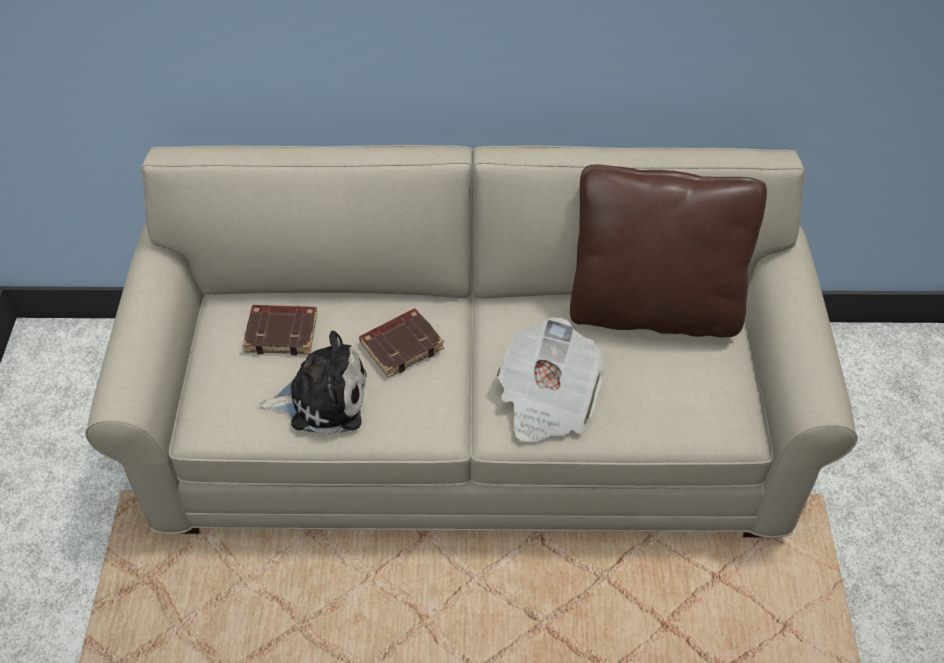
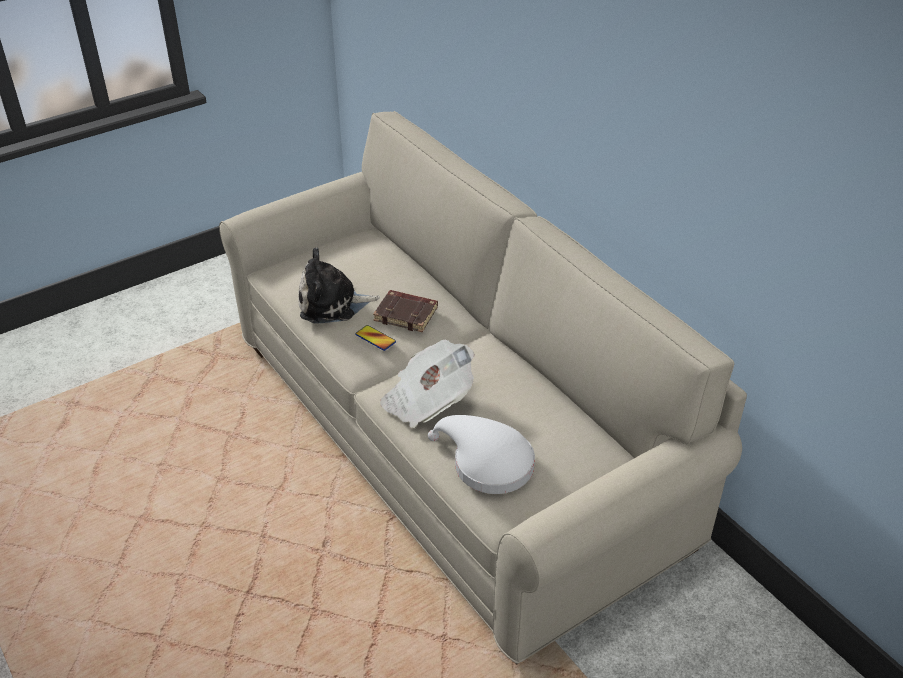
camera: 55 degrees right, 10 degrees down
(282, 332) = (368, 263): brown book -> none
(322, 399) = (332, 304): plush toy -> plush toy turned 120 degrees clockwise
(417, 391) = (375, 338): none -> phone
(653, 309) = (567, 416): brown pillow -> none
(672, 401) = (487, 463): none -> white hat

